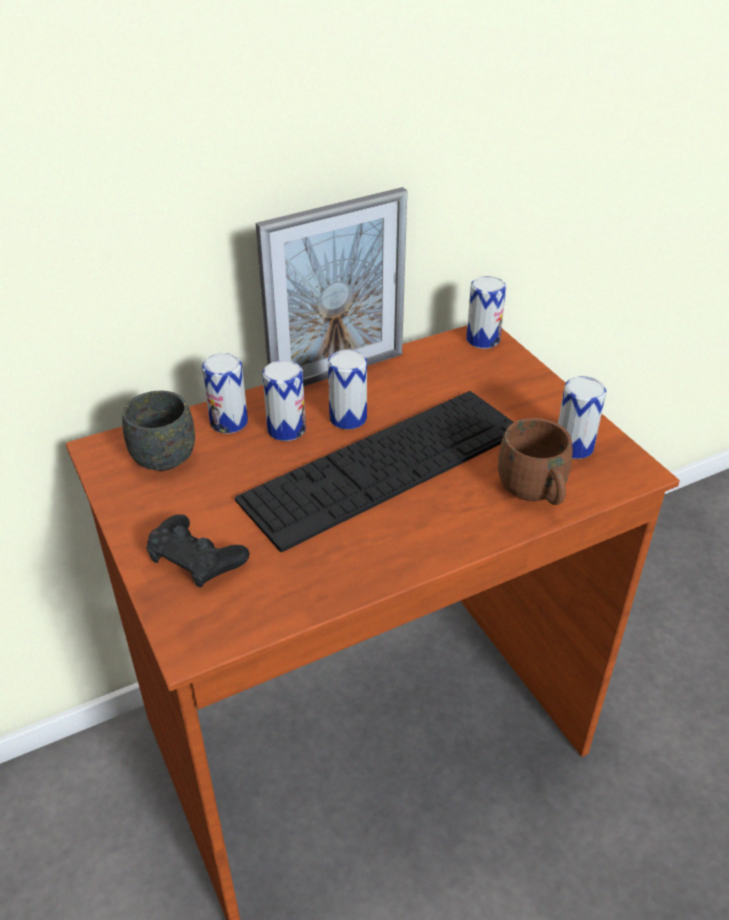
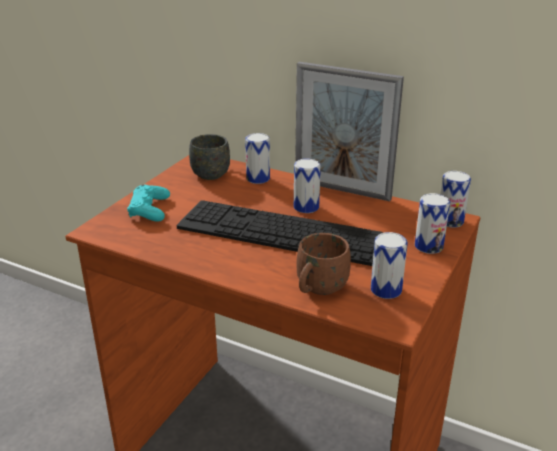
camera: 55 degrees right, 10 degrees down
(196, 558) = (149, 209): black game controller -> turquoise game controller
(286, 429) = (272, 194): can -> can (428, 246)

